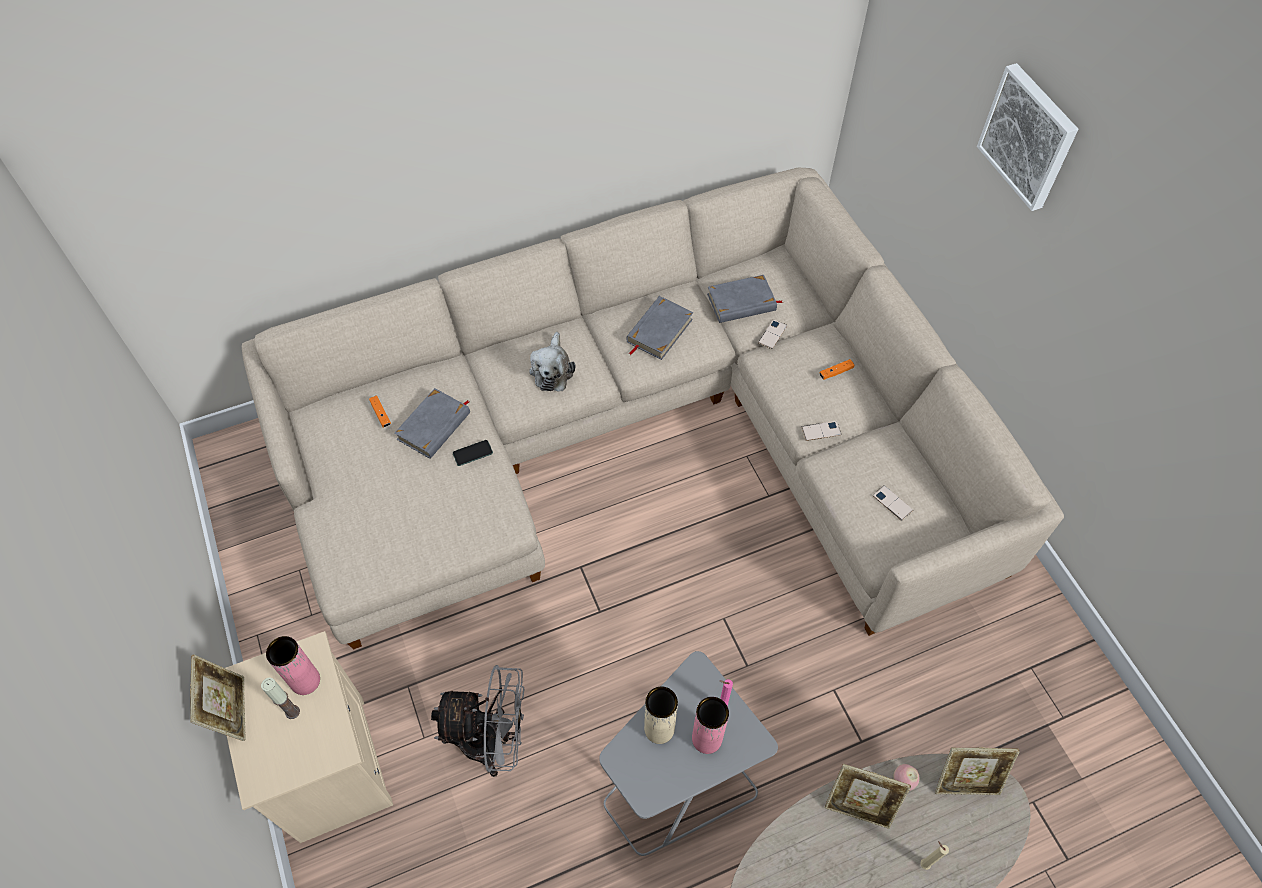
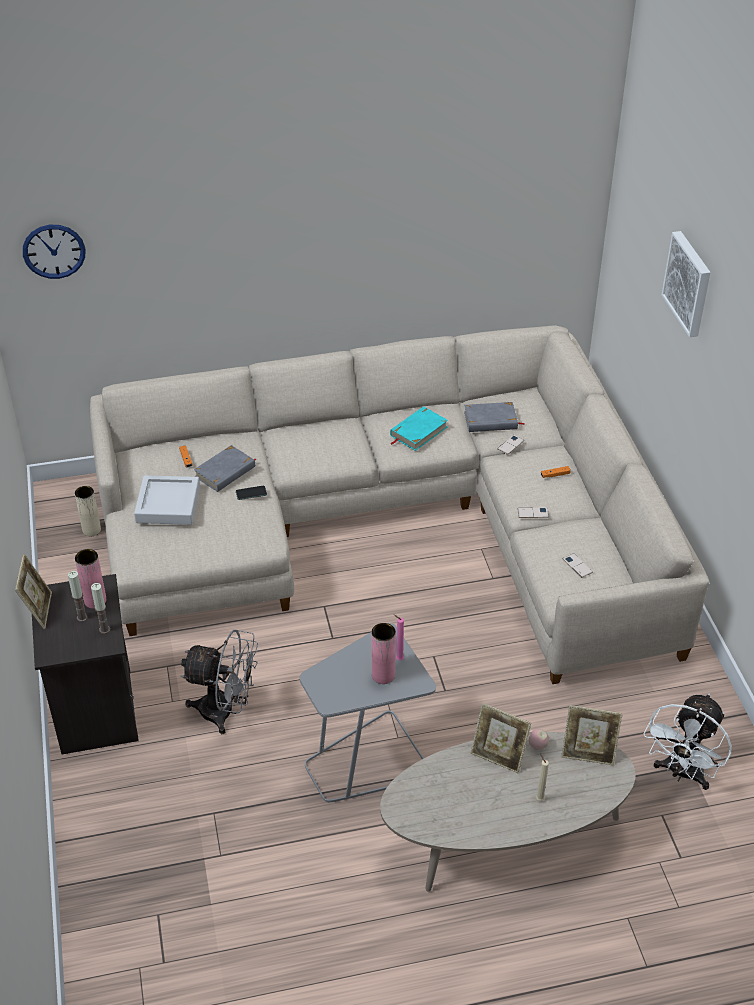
camera: 10 degrees right, 15 degrees down
(142, 181) = (54, 251): none -> wall clock
(326, 727) = (104, 629): none -> candle
(329, 766) = (94, 709): beige nightstand -> black nightstand
(371, 488) = (168, 505): none -> grey tray
(552, 370) = (326, 447): plush toy -> none
(659, 330) = (418, 431): grey book -> turquoise book
(659, 729) = (349, 664): beige vase -> beige vase (91, 530)
(1042, 738) = (682, 773): none -> white fan

